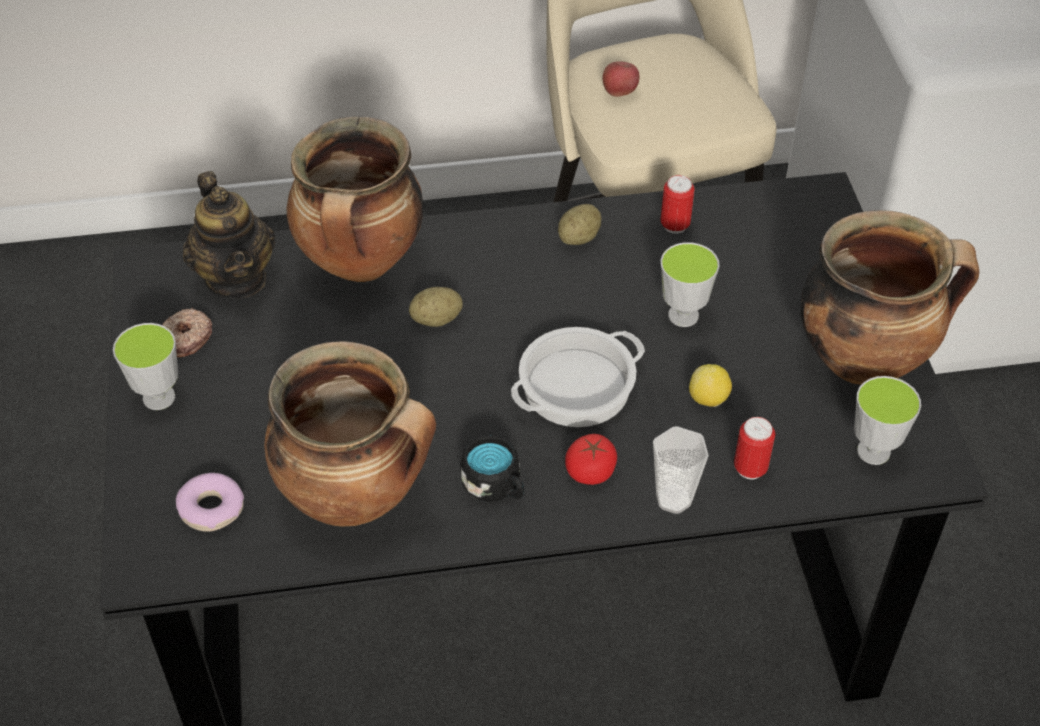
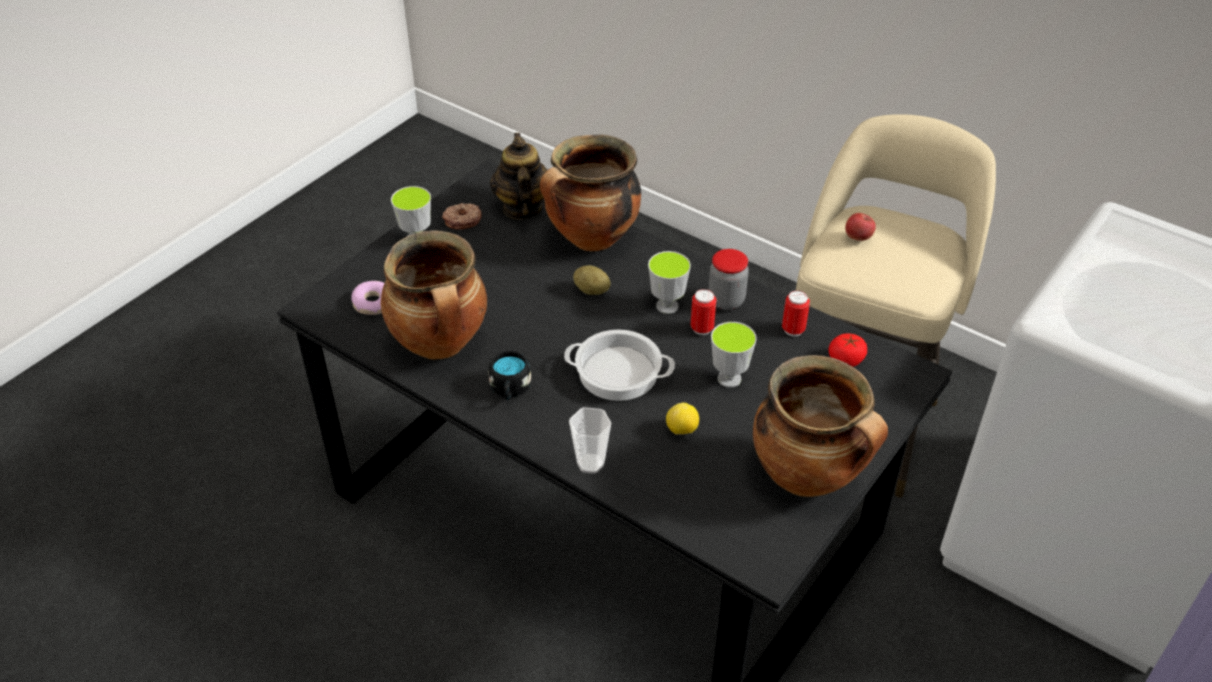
camera: 45 degrees right, 5 degrees down
(236, 278) = (522, 208): teapot -> teapot turned 150 degrees clockwise
(579, 238) = (726, 300): potato -> jar
(590, 471) = (567, 417): tomato -> tomato (846, 359)
(750, 468) = (654, 481): can -> can (702, 328)
(873, 451) = (739, 527): cup -> cup (667, 306)

